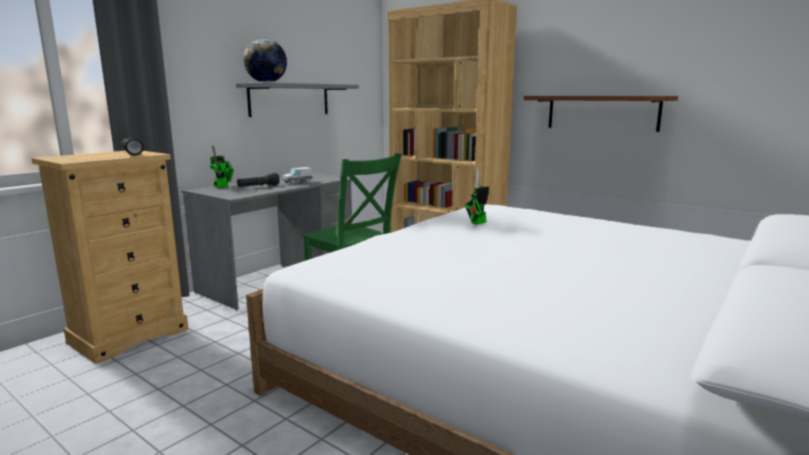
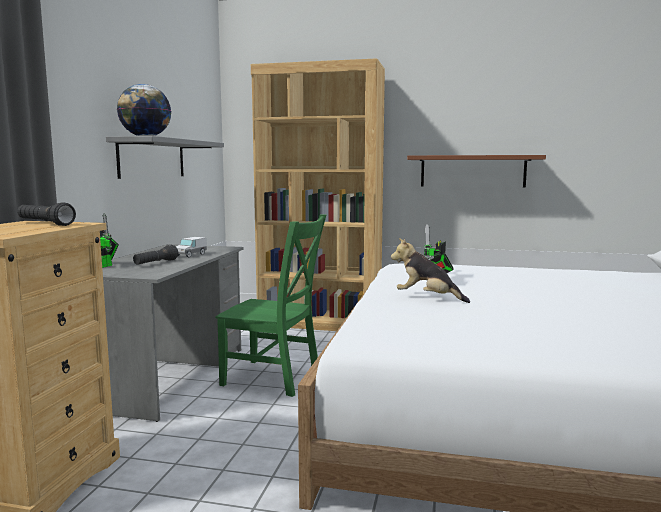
camera: 25 degrees left, 5 degrees down
(435, 239) = (427, 298): none -> plush toy

